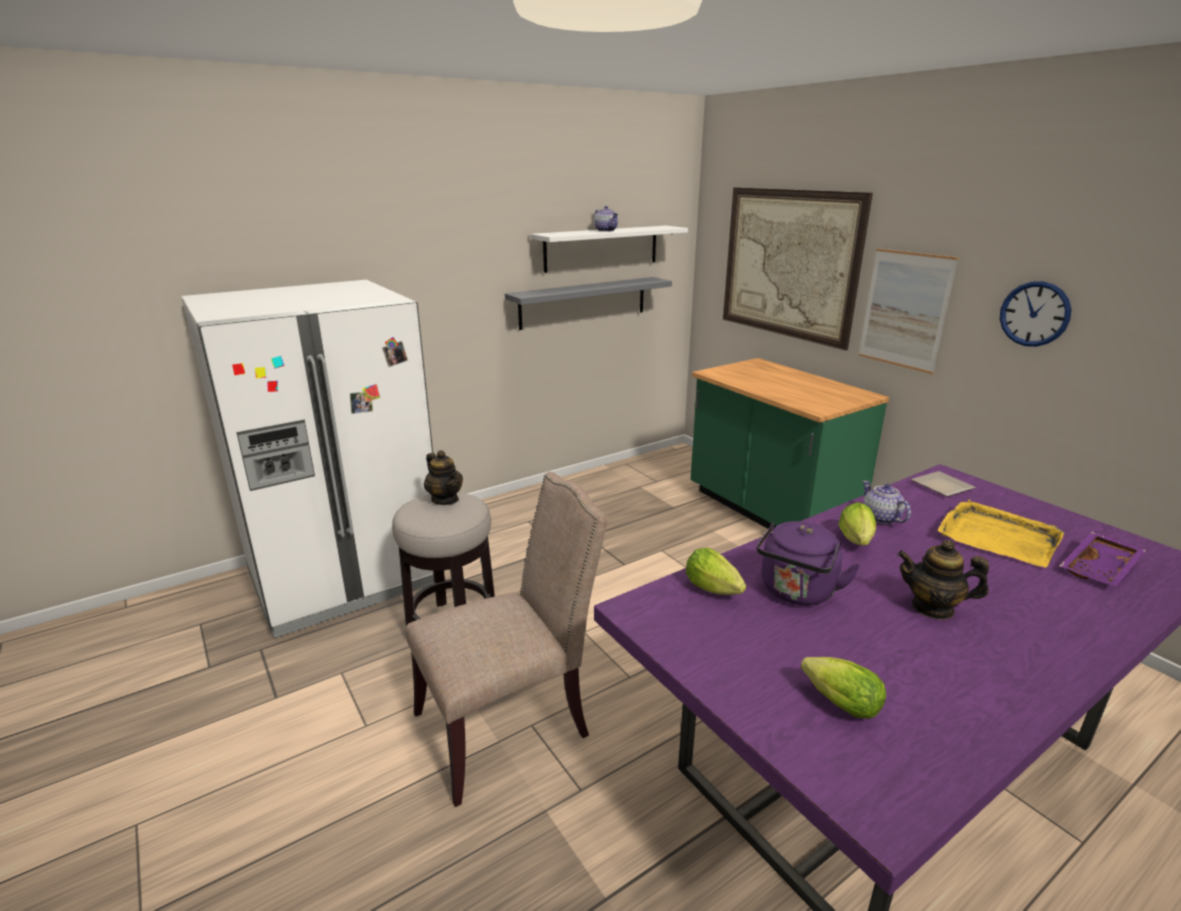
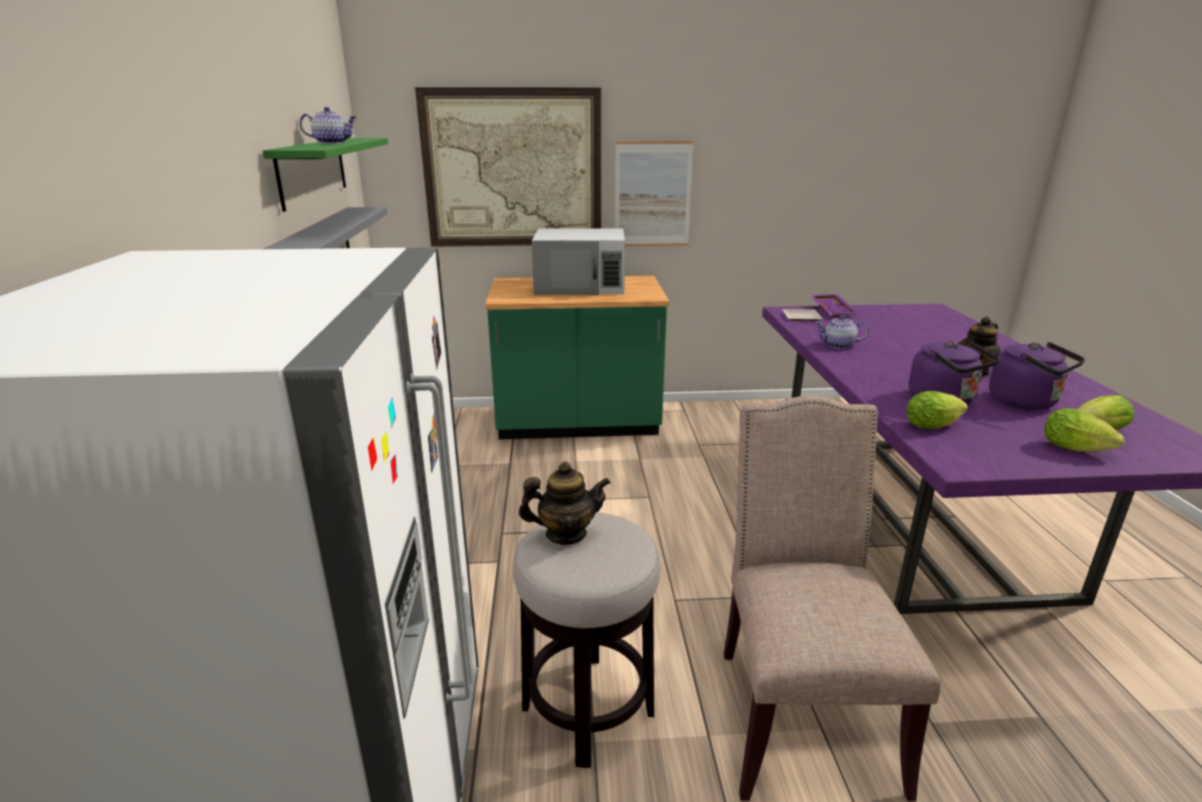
camera: 60 degrees left, 0 degrees up
(602, 248) = (313, 171): white shelf -> green shelf
(795, 382) = (581, 285): none -> white microwave
(856, 542) = (873, 362): lettuce -> lettuce (1078, 450)
(872, 649) = (1026, 402): none -> purple kettle
(997, 537) = (884, 329): yellow tray -> none
(1034, 314) = (758, 178): wall clock -> none
(1101, 569) = (935, 323): purple tray -> purple tray (833, 311)

